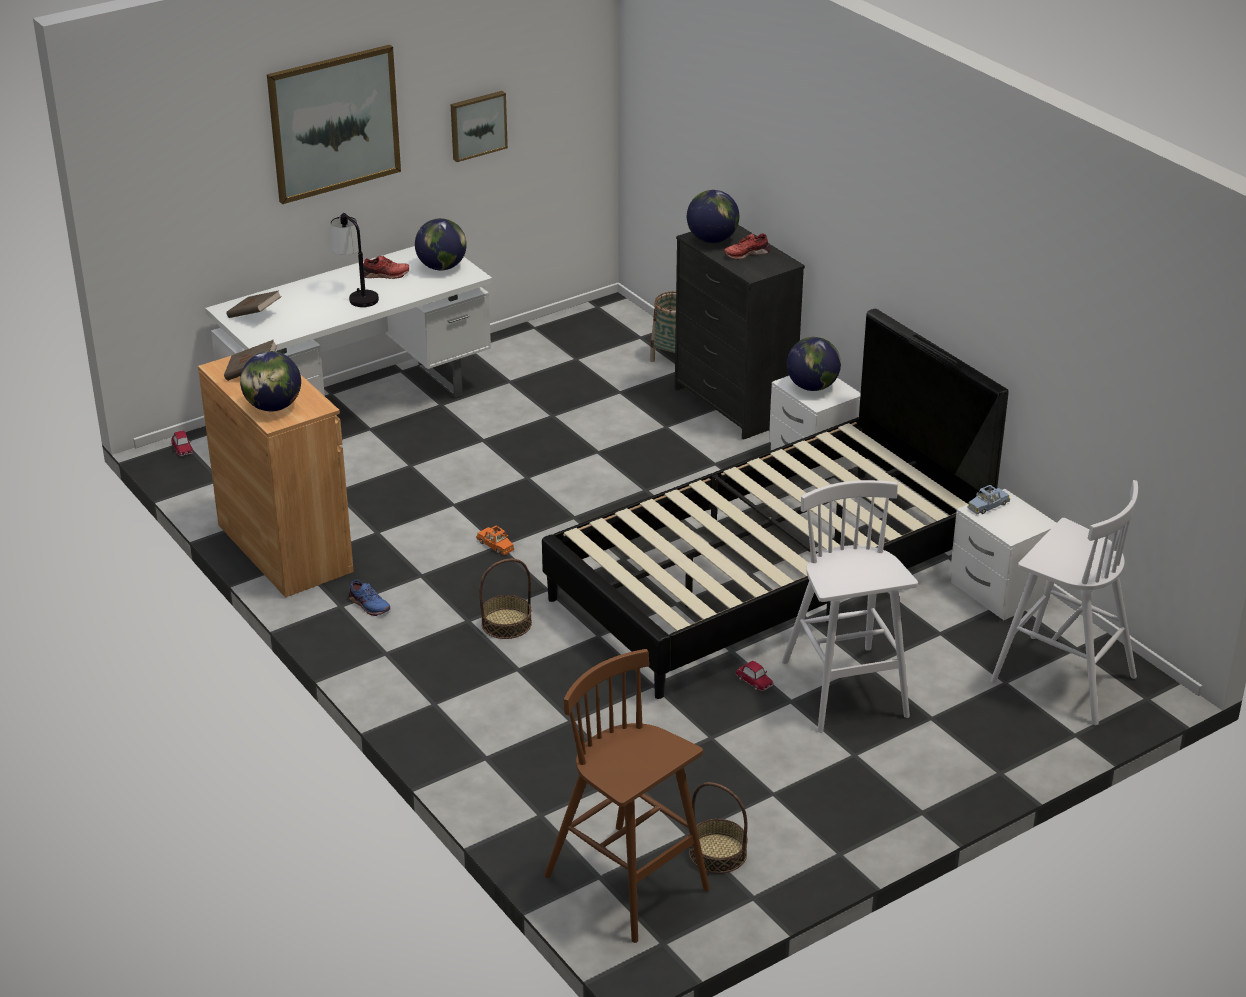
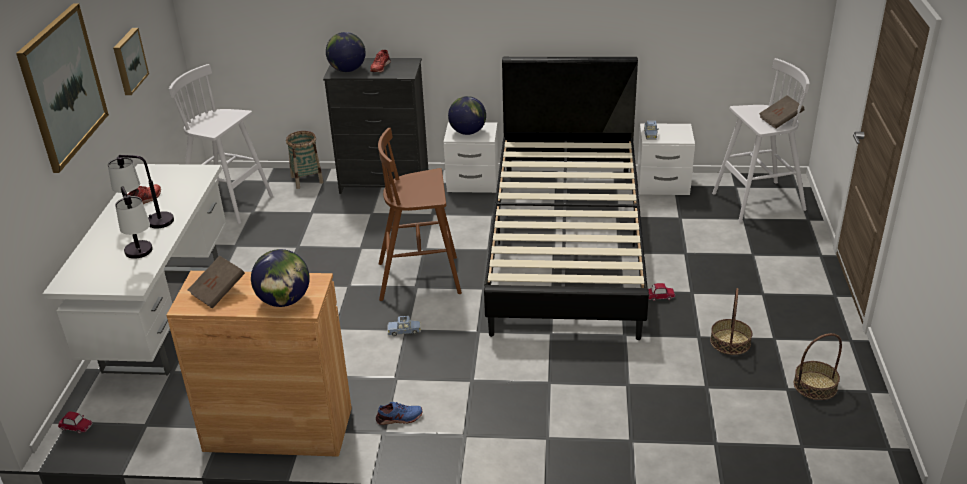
camera: 50 degrees left, 0 degrees up
(254, 315) = (95, 275): brown book -> brown book (780, 120)
(302, 321) = (142, 257): none -> table lamp
(441, 267) = (175, 177): globe -> none
(495, 545) = (404, 331): orange toy car -> blue toy car
(506, 623) = (494, 365): basket -> basket (730, 342)
(629, 884) = (819, 436): brown stool -> brown stool (421, 278)
(845, 691) = (701, 270): white stool -> white stool (229, 203)

